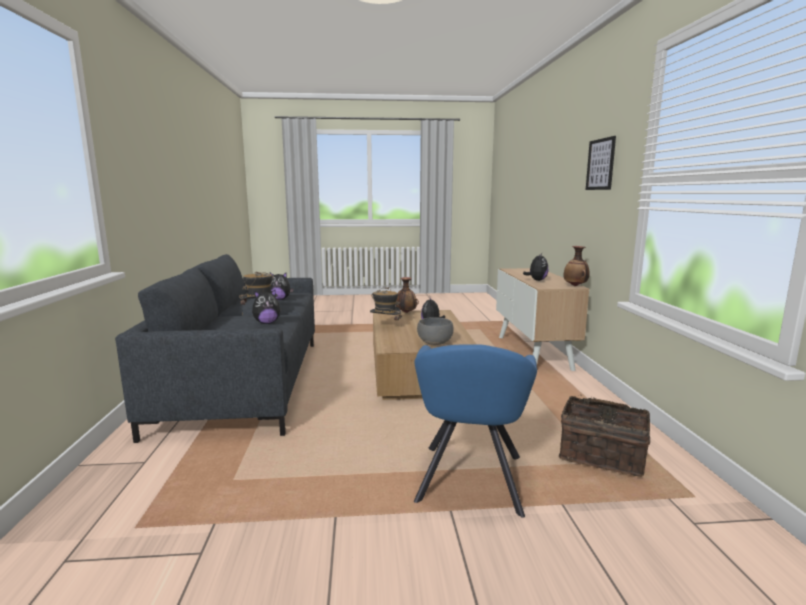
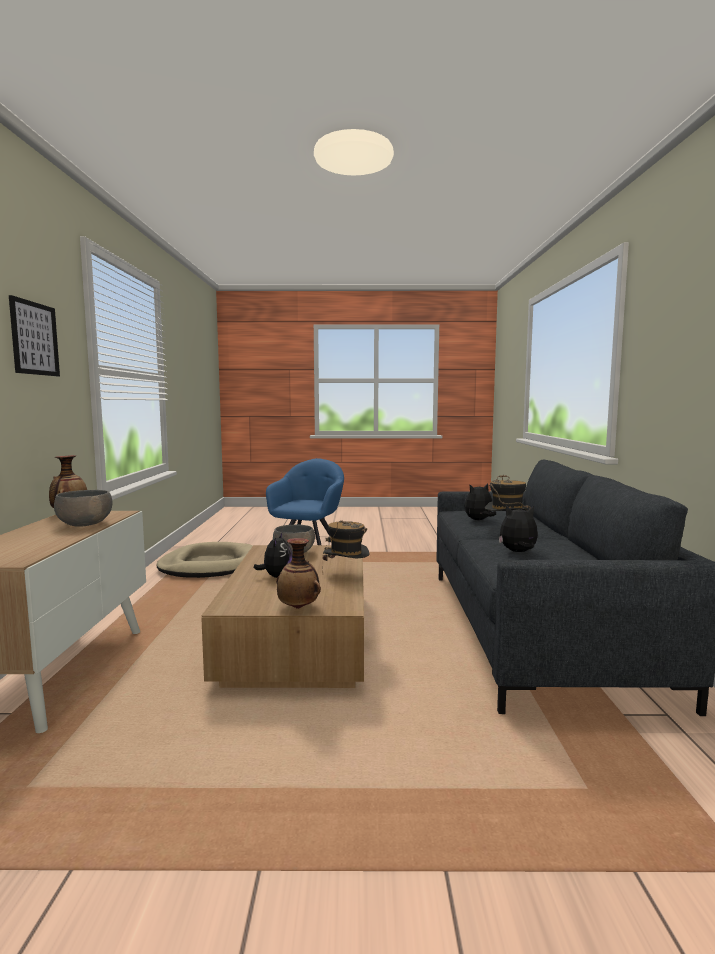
camera: 175 degrees left, 5 degrees down
(536, 280) = (84, 524): plush toy -> grey bowl
(601, 455) = (210, 565): basket -> beige dog bed

